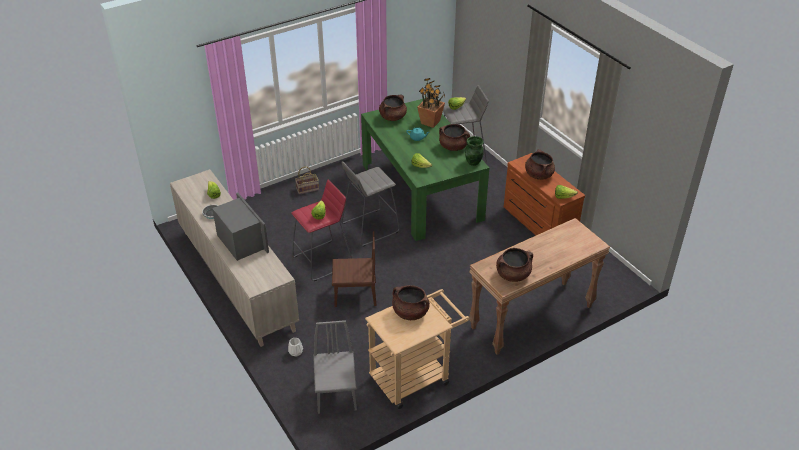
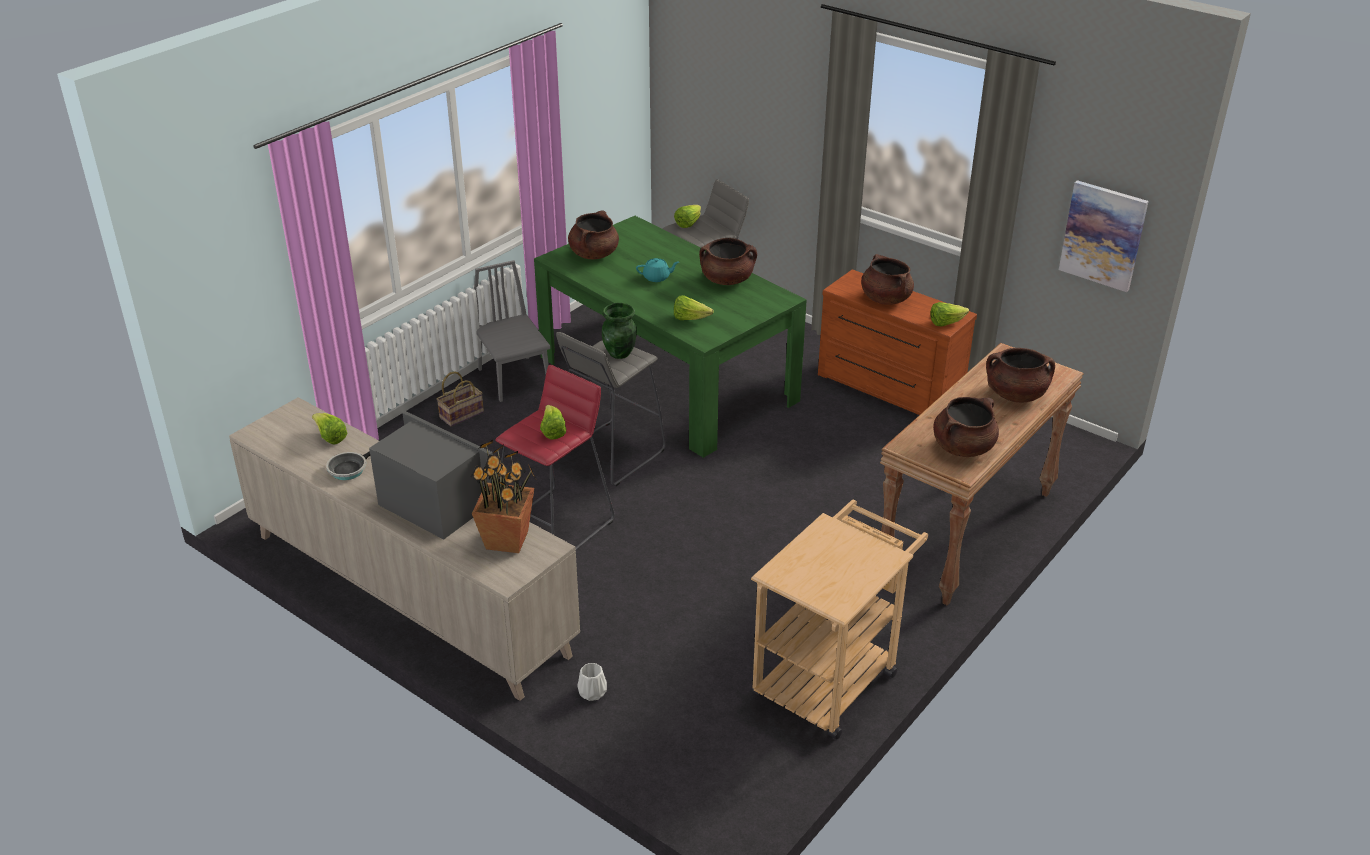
camera: 20 degrees left, 5 degrees down
(336, 393) = (708, 744): grey chair -> grey chair (514, 379)
(355, 294) = (646, 567): brown chair -> none
(410, 312) = (826, 549): brown cooking pot -> brown cooking pot (1015, 395)
(431, 122) = (664, 250): potted plant -> potted plant (508, 540)
(473, 162) = (775, 297): green vase -> green vase (620, 353)
(650, 169) = (1103, 235): none -> picture

